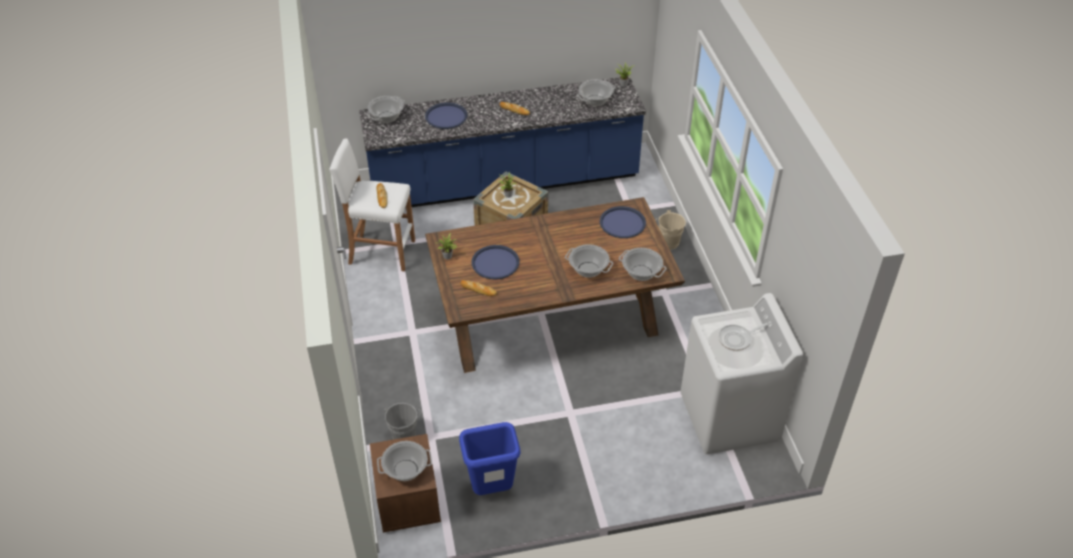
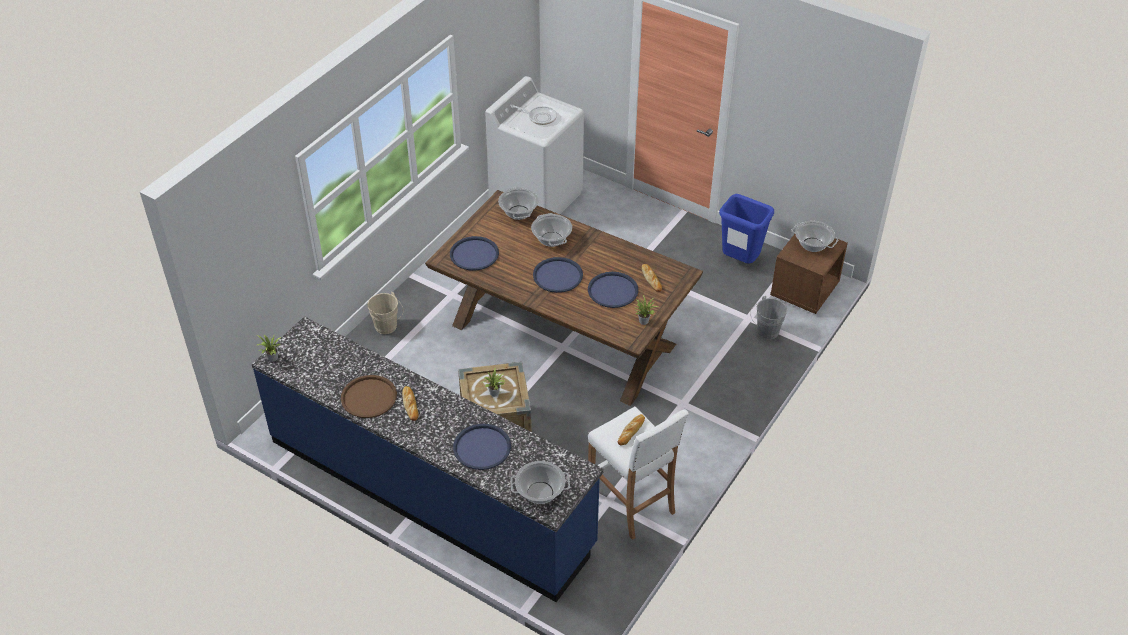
camera: 135 degrees left, 0 degrees up
(542, 100) = (369, 397): none -> brown tray
(546, 247) = (558, 275): none -> blue tray
(595, 101) = (326, 359): cooking pot -> none

